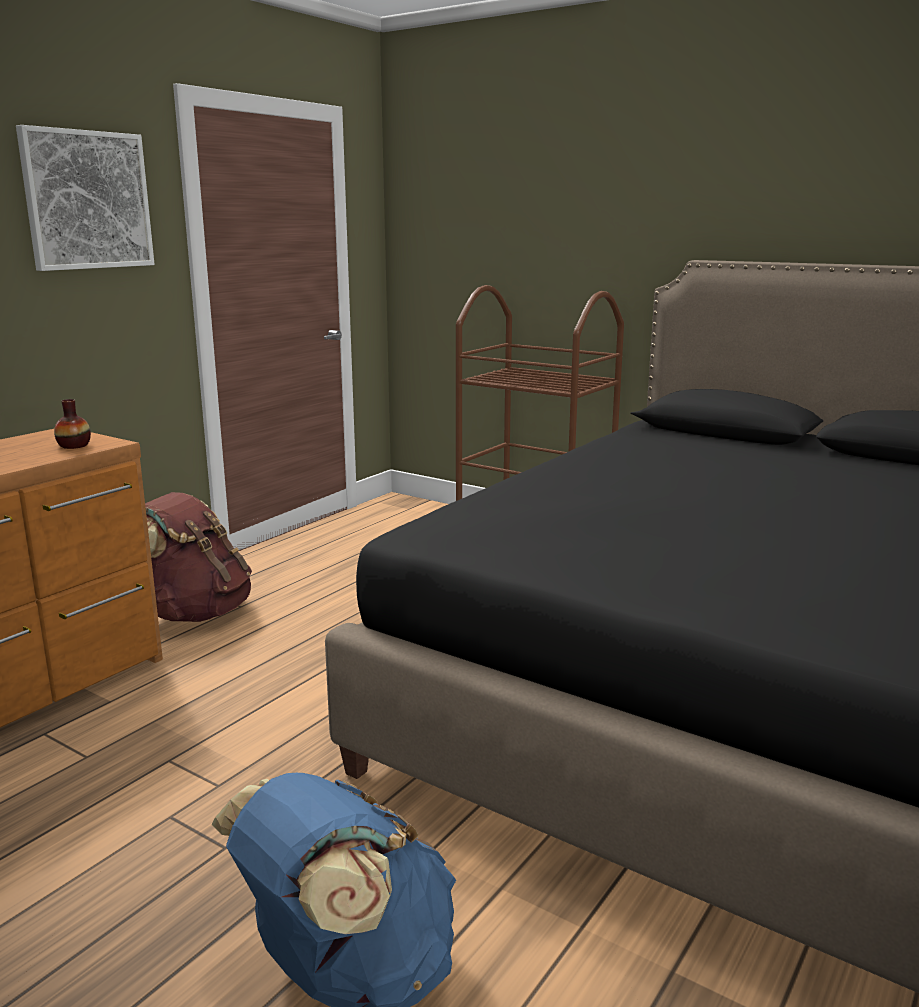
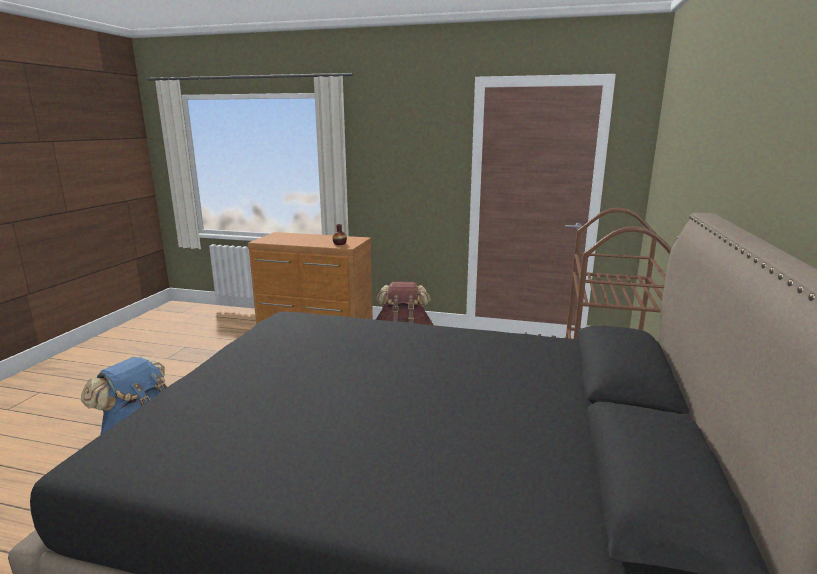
camera: 70 degrees right, 0 degrees up
(87, 200) = (415, 138): picture -> none

